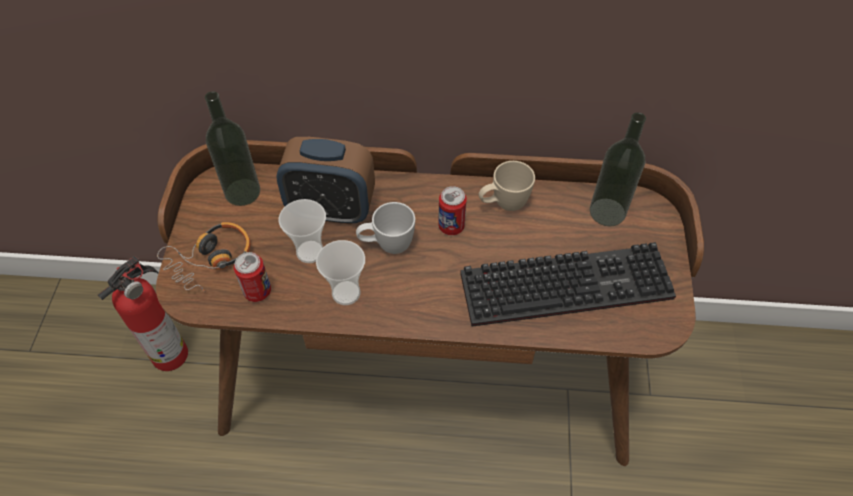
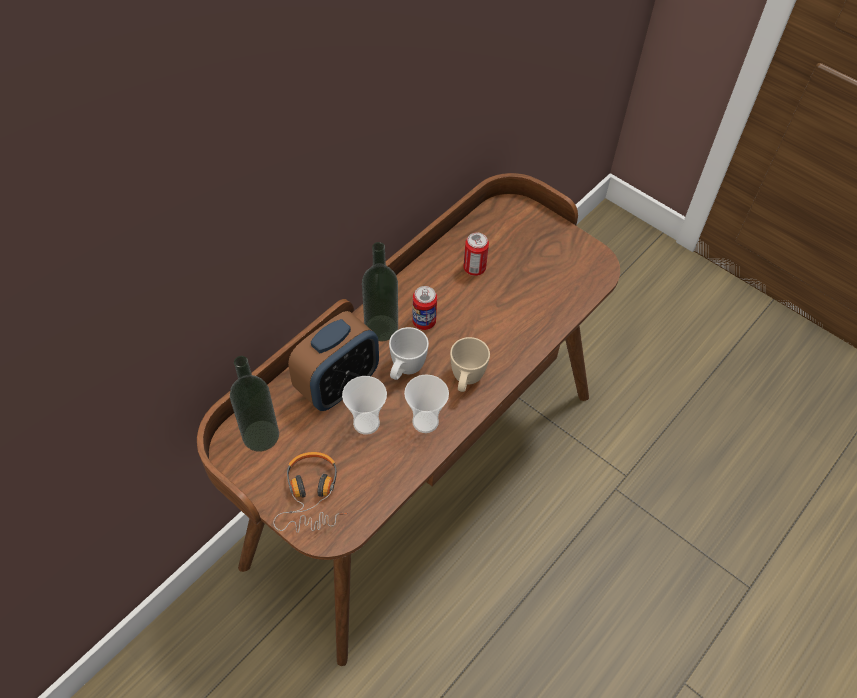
camera: 55 degrees left, 0 degrees up
(172, 353) = (226, 662): fire extinguisher -> none
(257, 291) = (373, 479): can -> can (474, 268)
(503, 204) = (433, 280): beige mug -> beige mug (466, 381)
(568, 282) = (528, 289): keyboard -> none
(607, 212) = (492, 230): bottle -> bottle (381, 328)

